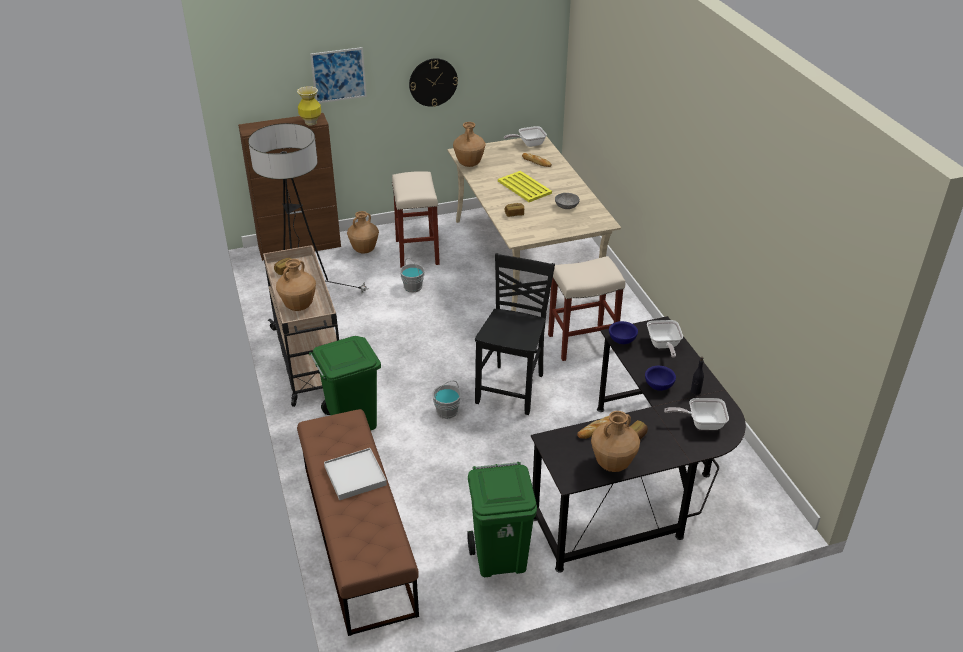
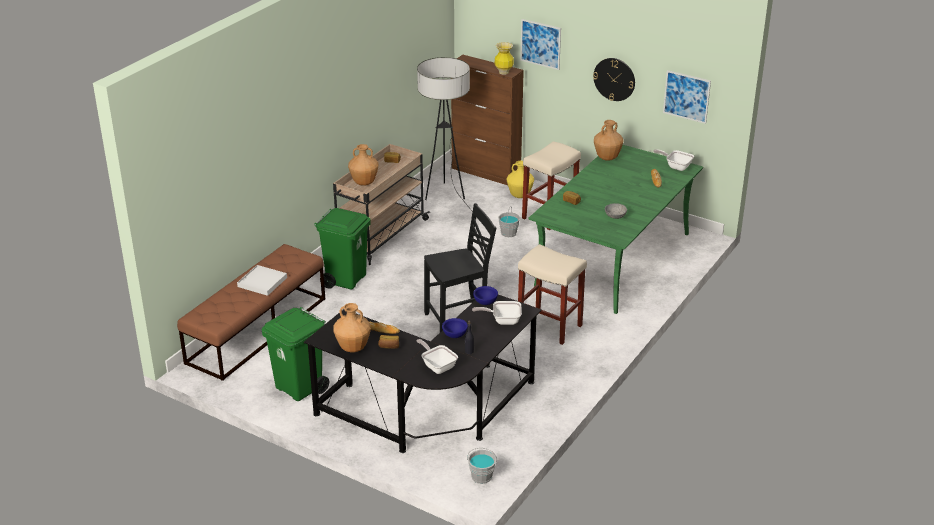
camera: 50 degrees right, 5 degrees down
(364, 250) = (520, 195): brown vase -> yellow vase
(447, 412) = (402, 307): grey bucket -> grey bucket (481, 477)
(514, 70) = (686, 96): none -> picture
(524, 187) = (613, 190): yellow tray -> none
(525, 258) = (613, 259): beige dining table -> green dining table
(663, 346) = (503, 320): frying pan -> frying pan turned 45 degrees clockwise

